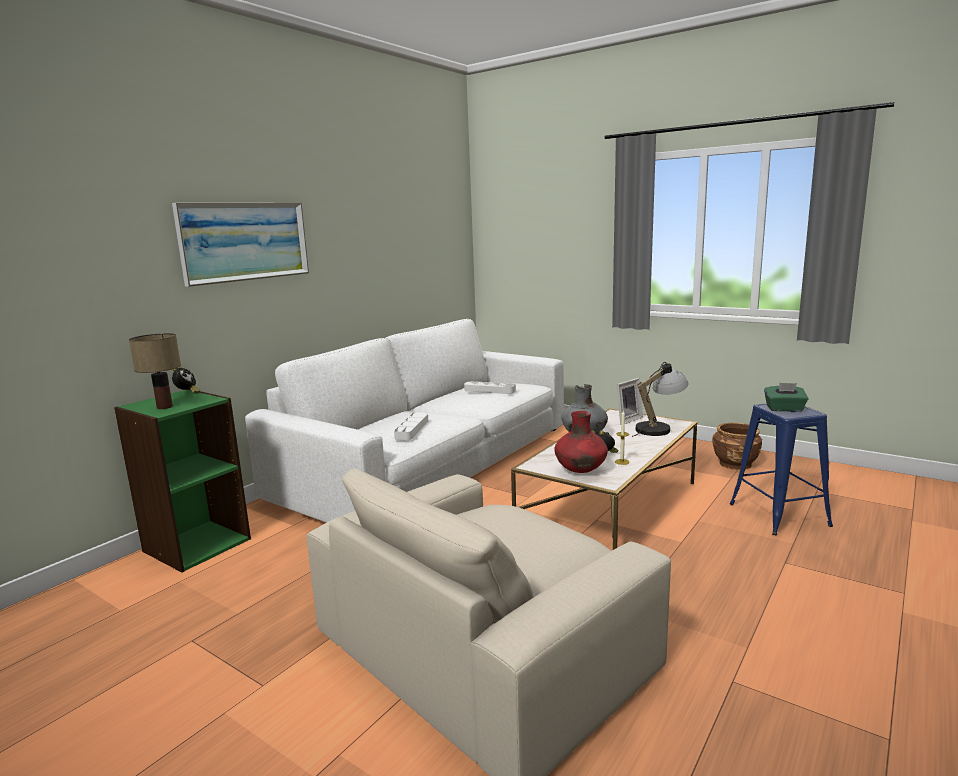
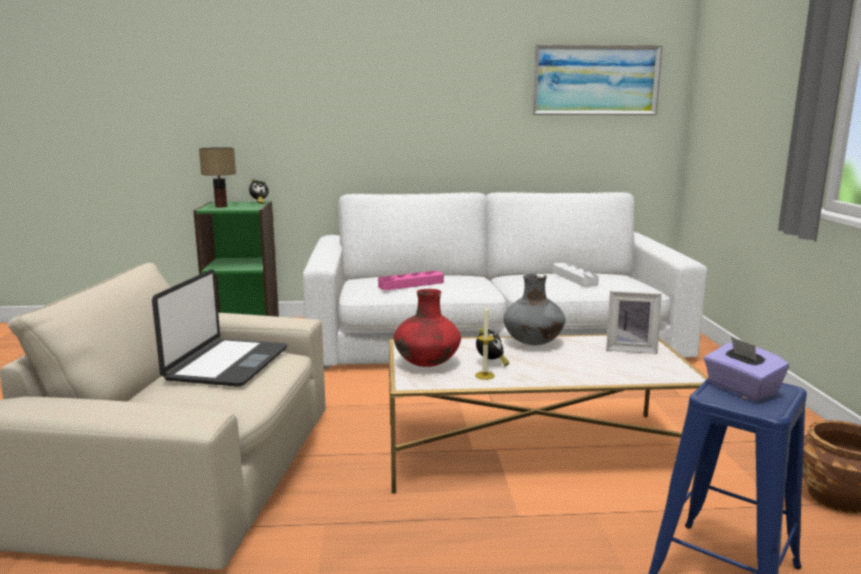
camera: 50 degrees right, 0 degrees up
(245, 241) = (344, 78): picture -> picture (595, 80)
(412, 429) = (411, 284): white tray -> pink tray
(493, 530) = (226, 364): none -> laptop
(659, 428) = (637, 369): table lamp -> none
(784, 409) = (741, 389): green tissue box -> purple tissue box

